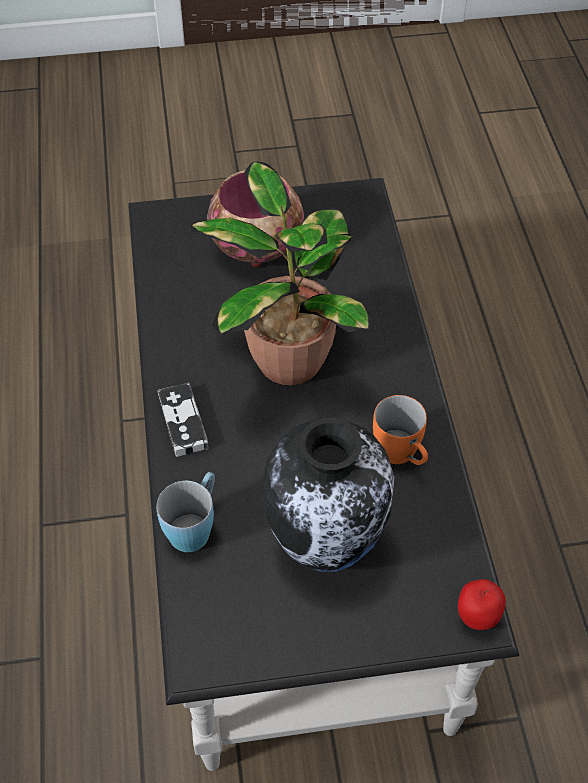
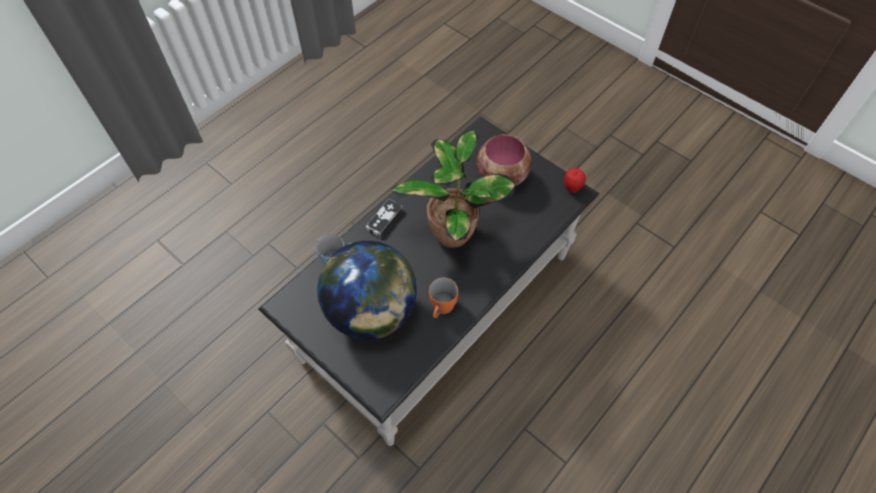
camera: 50 degrees right, 5 degrees up
(327, 544) = (371, 312): vase -> globe
(477, 617) = (384, 393): apple -> apple (572, 188)

